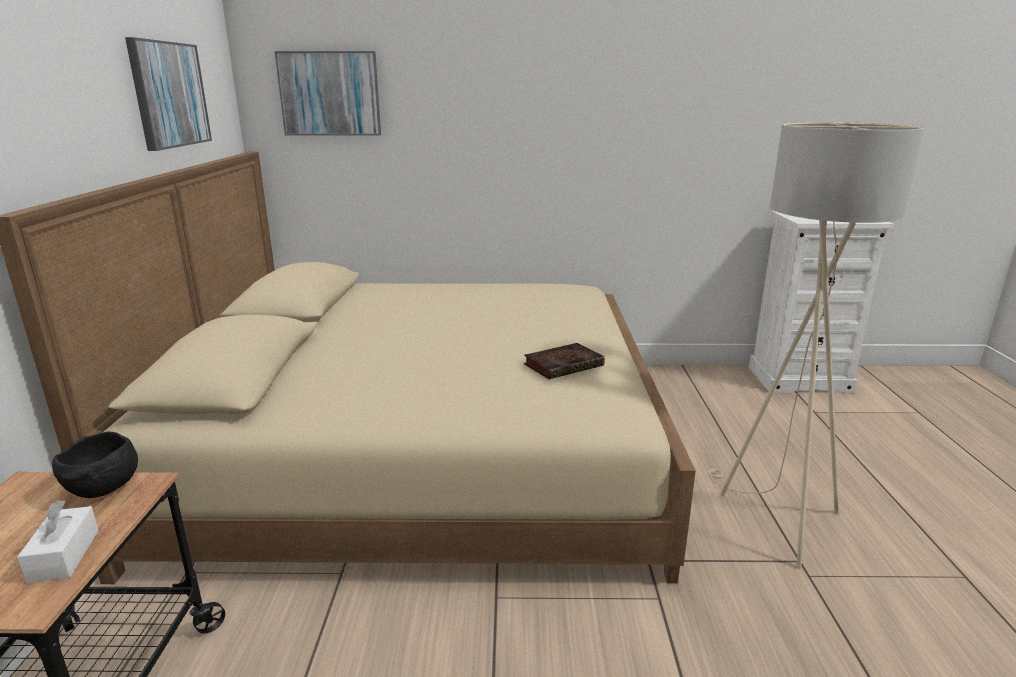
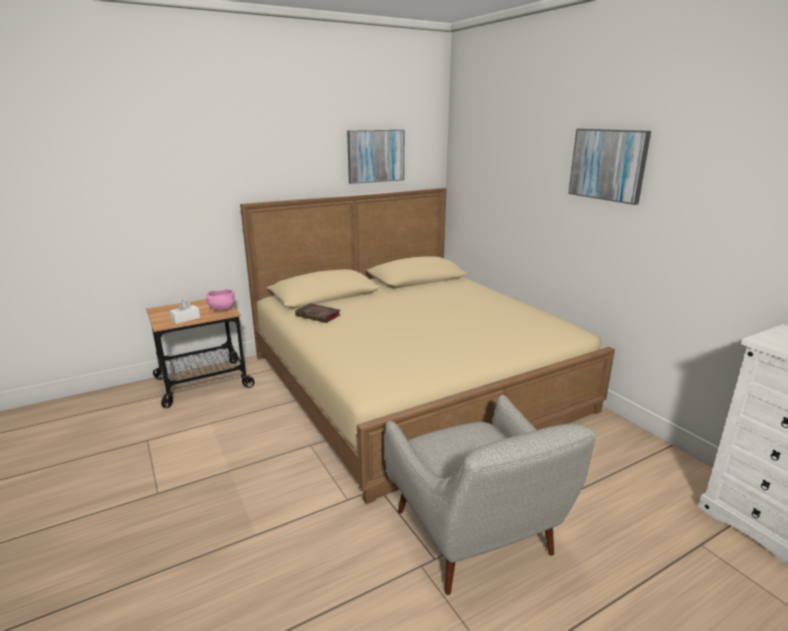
camera: 60 degrees right, 0 degrees up
(103, 491) = (222, 310): black bowl -> pink bowl
(330, 94) = (481, 157): picture -> picture (608, 165)
(564, 365) = (417, 353): book -> book (319, 315)
(773, 519) = (476, 538): beige floor lamp -> grey armchair

